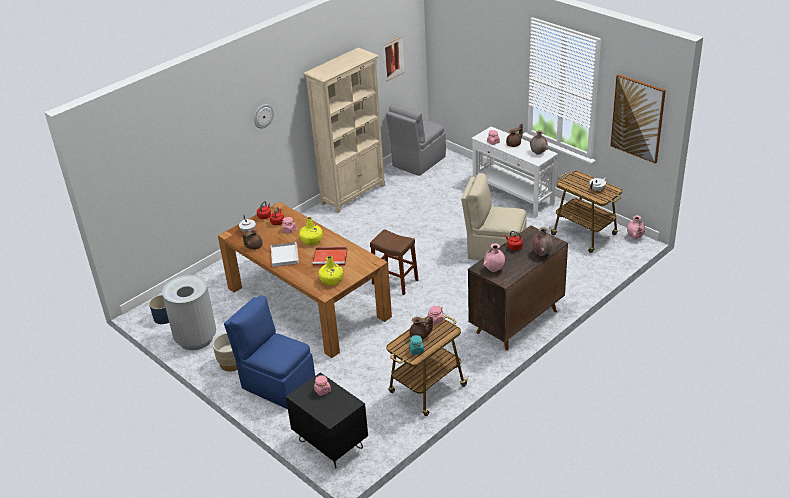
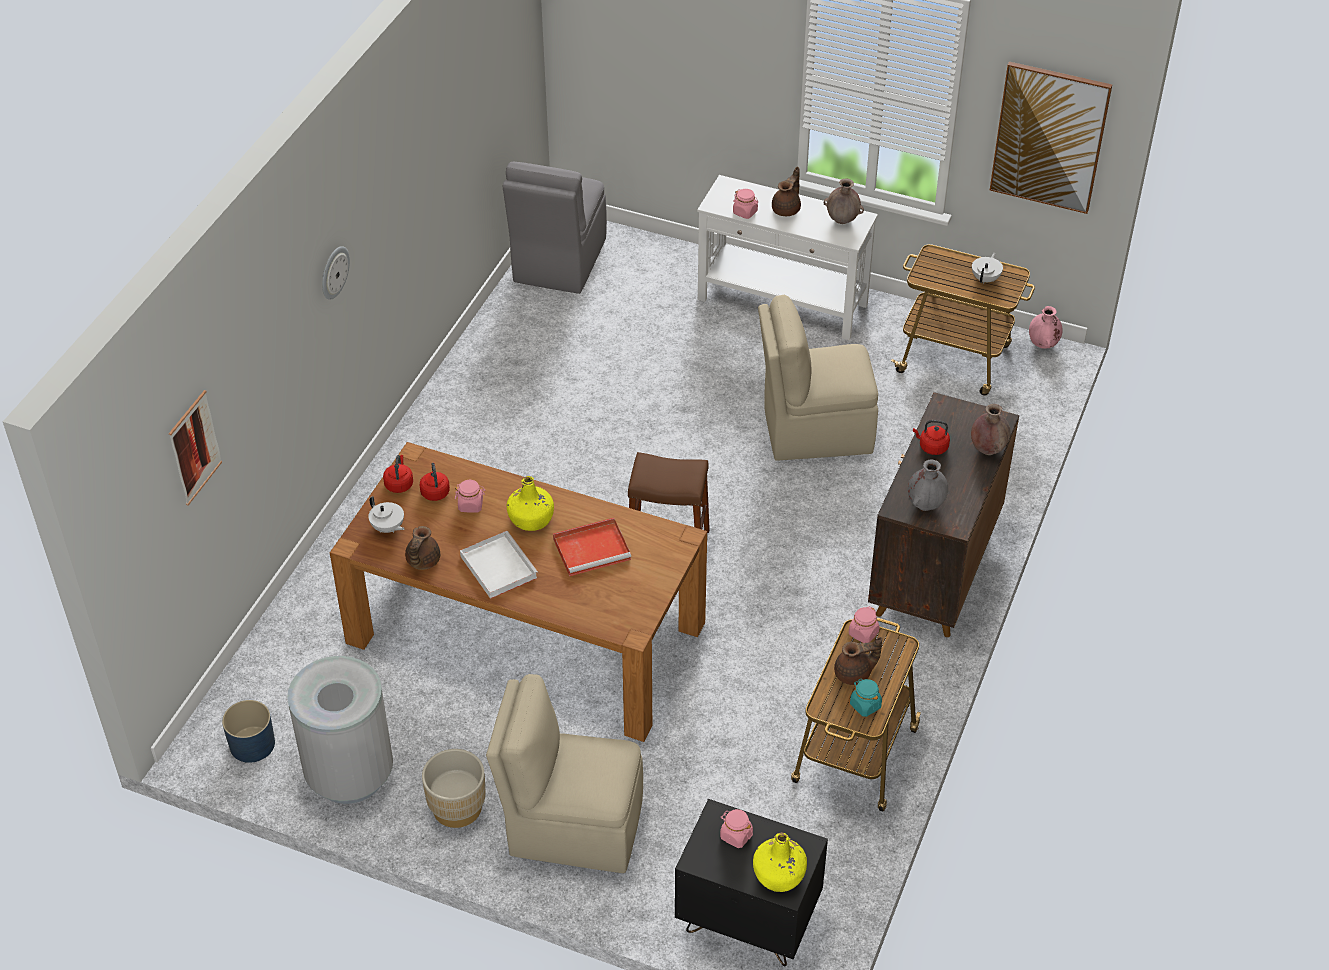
camera: 25 degrees left, 10 degrees up
(277, 384) = (572, 826): blue chair -> beige chair
(332, 280) = (626, 599): yellow bottle -> yellow bottle (779, 874)
(353, 194) = (473, 365): beige bookcase -> none
(393, 58) = (503, 72): picture -> picture (195, 447)
(494, 269) = (925, 505): pink vase -> grey vase

